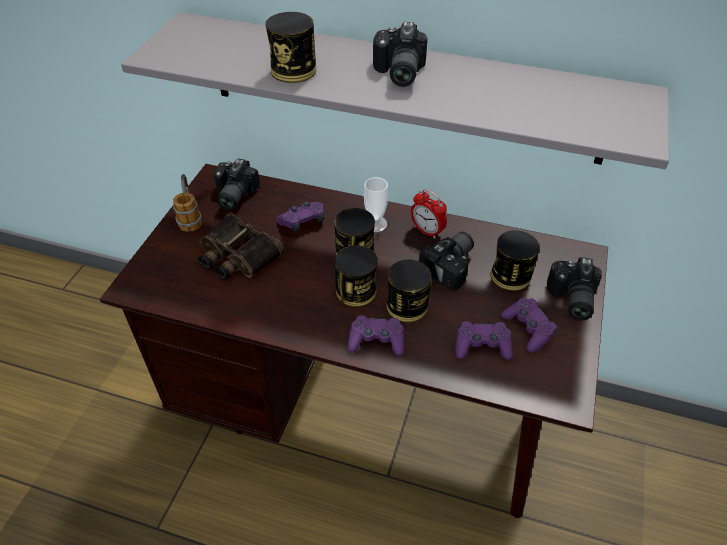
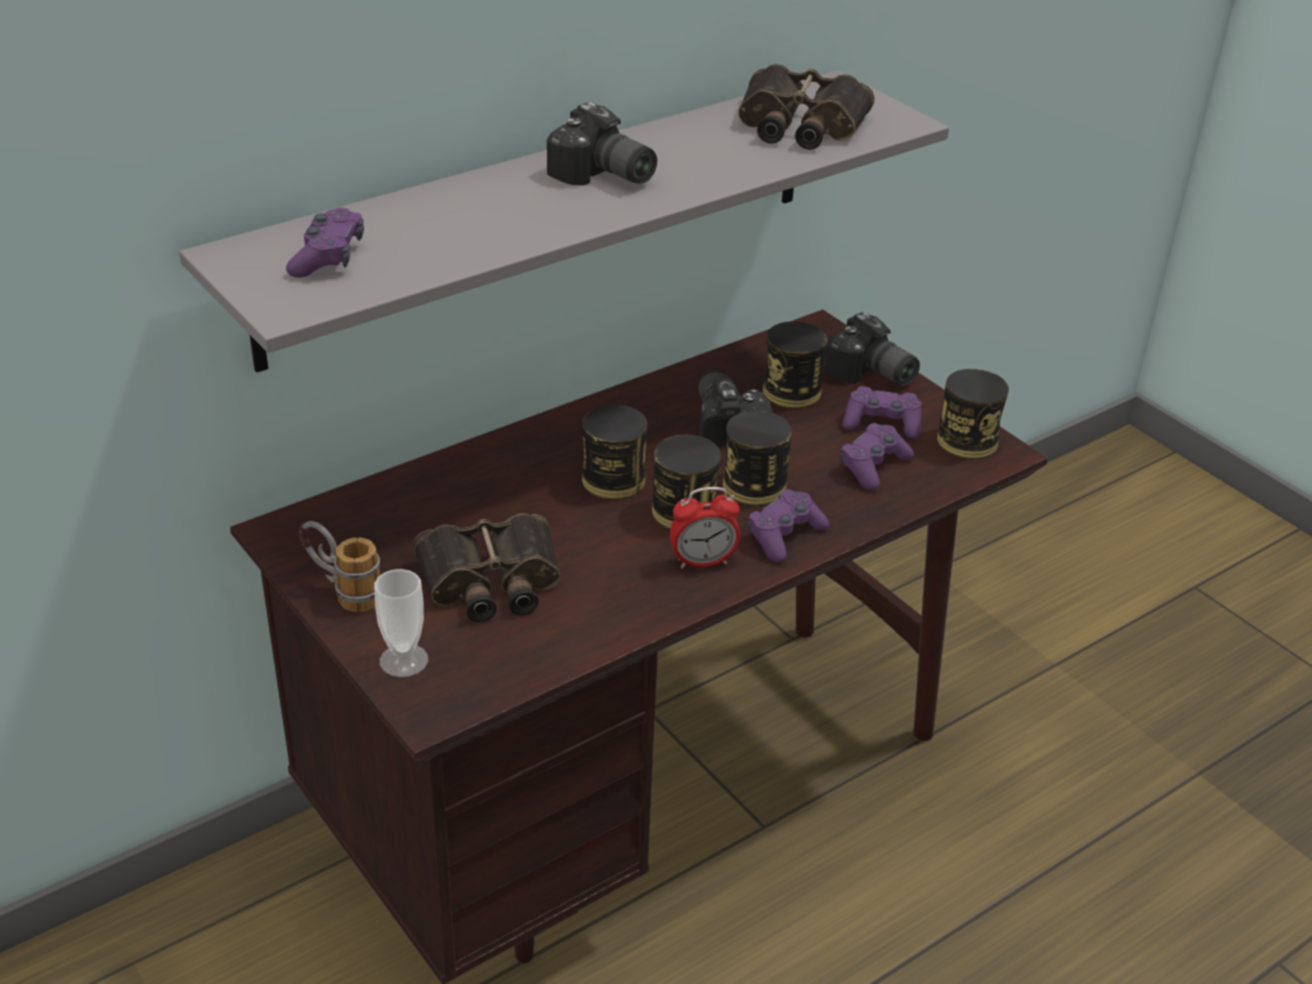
camera: 55 degrees left, 10 degrees down
(232, 196) = (351, 532): camera -> none
(293, 70) = (494, 230): can -> can (967, 441)
(303, 221) = (496, 494): purple game controller -> purple game controller (328, 257)
(375, 224) = (580, 439): cup -> cup (404, 660)
(427, 231) = (645, 408): alarm clock -> alarm clock (703, 562)
(565, 105) = (799, 125): none -> binoculars

